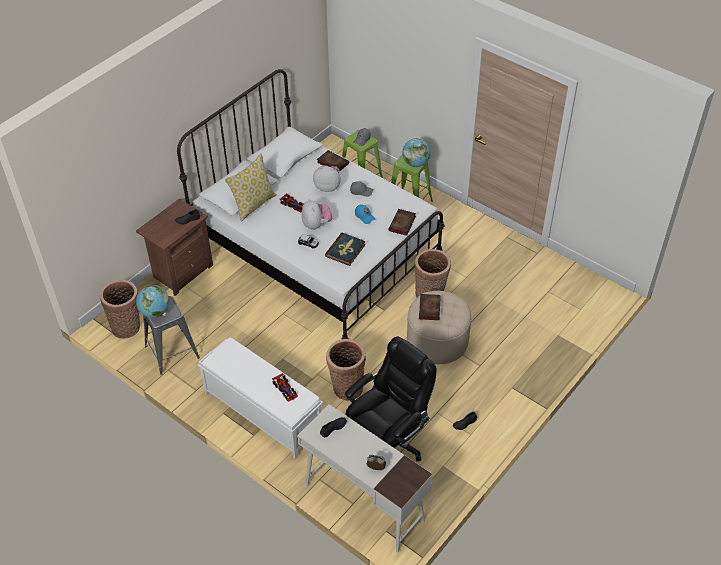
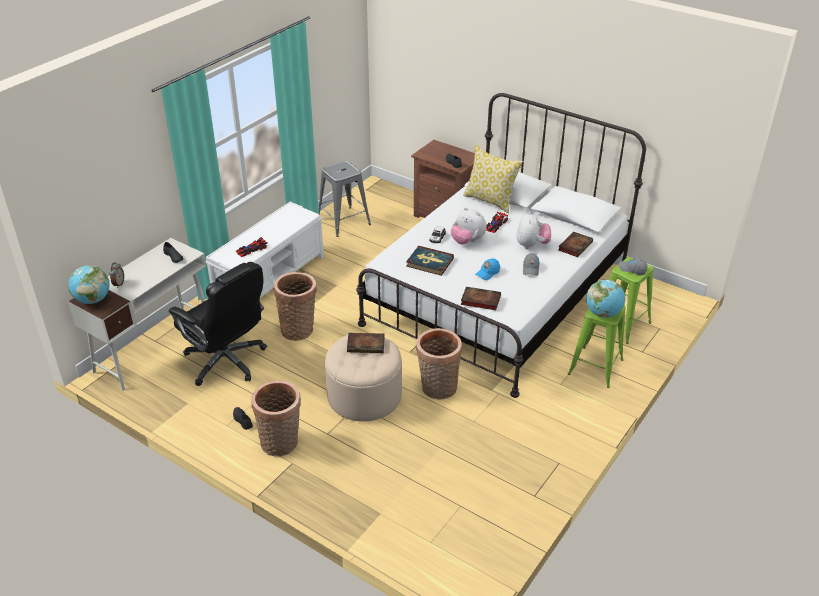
camera: 85 degrees right, 10 degrees down
(127, 326) = (373, 196): basket -> basket (281, 444)
(155, 312) = (339, 166): globe -> globe (93, 300)
(316, 224) = (467, 241): plush toy -> plush toy turned 60 degrees clockwise

